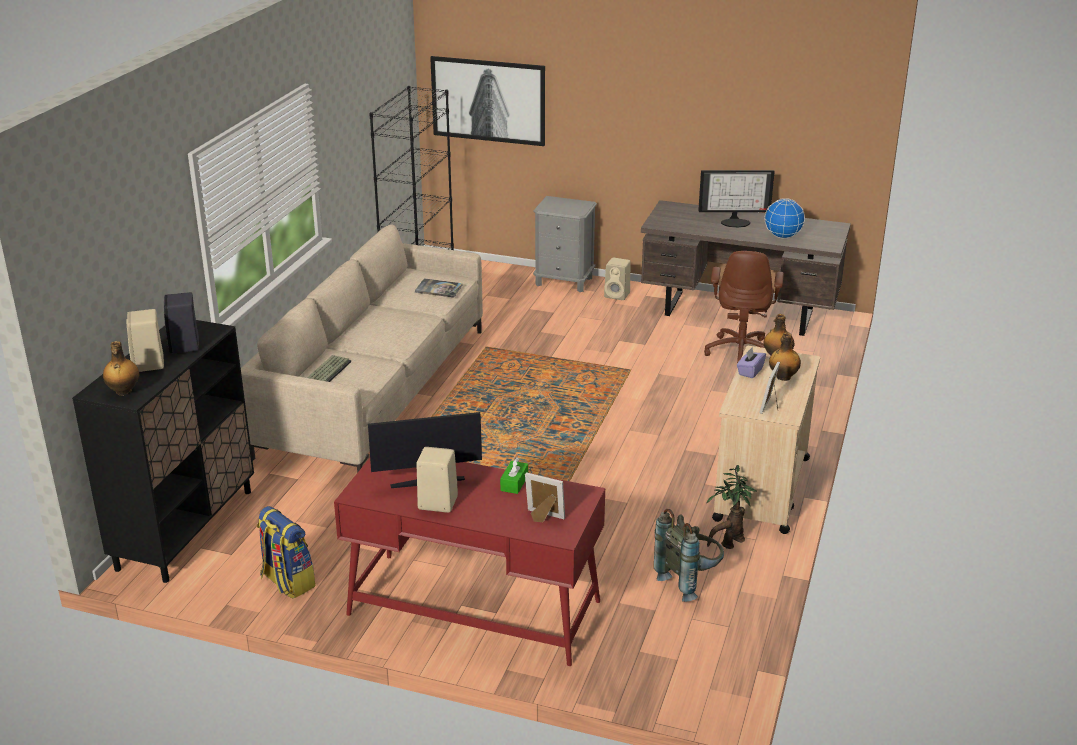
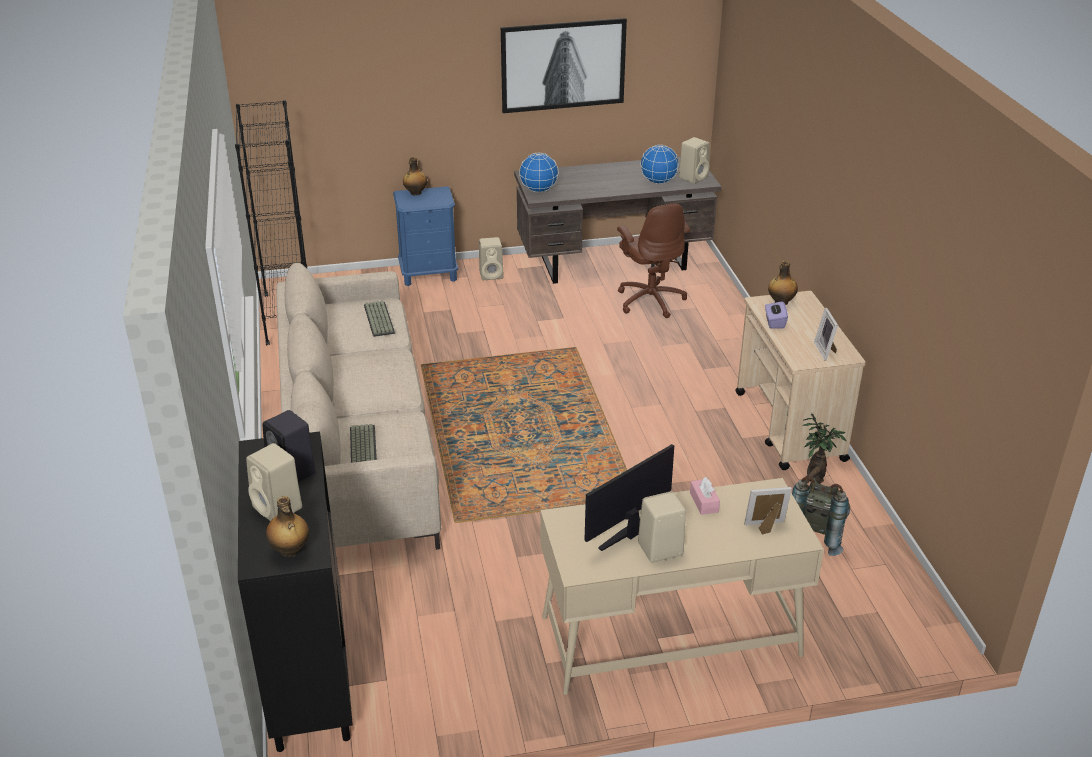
camera: 30 degrees left, 5 degrees up
(287, 582) = (473, 685): backpack -> none
(438, 289) = (378, 319): book -> keyboard
(473, 607) = (669, 635): red desk -> beige desk
(488, 100) = (319, 102): picture -> picture (563, 65)
(514, 483) = (704, 502): green tissue box -> pink tissue box
(564, 281) = (429, 274): grey nightstand -> blue nightstand
(662, 219) = (538, 190): none -> globe
(735, 222) = (604, 177): monitor -> none
(783, 377) = (805, 319): bottle -> bottle (415, 193)
(822, 240) = (693, 177): none -> beige speaker

